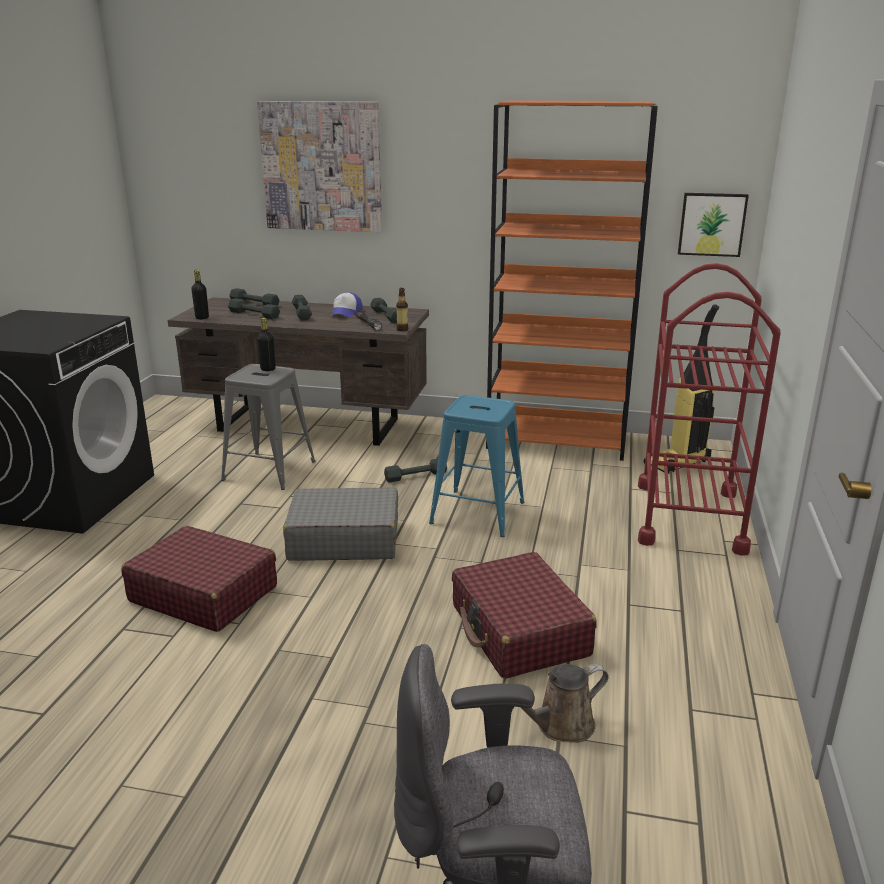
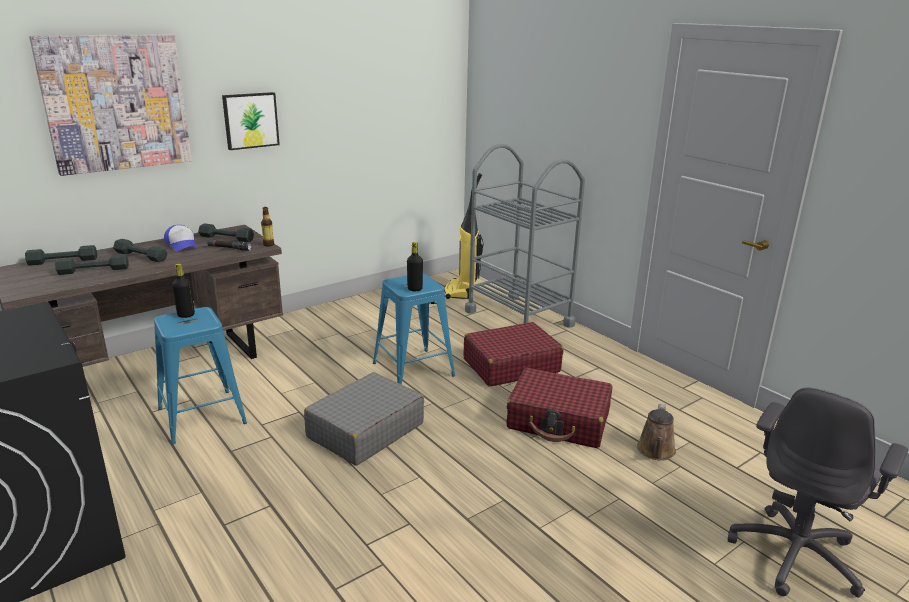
camera: 50 degrees left, 0 degrees up
(202, 318) = (41, 289): black bottle -> black bottle (415, 289)
(203, 593) = (343, 525): red suitcase -> red suitcase (510, 366)
(270, 470) = (202, 416): grey stool -> blue stool
(415, 476) = (327, 365): grey dumbbell -> none
(557, 440) = (373, 304): orange bookcase -> none
(689, 517) = (519, 318): red cart -> grey cart
(712, 224) = (438, 118): picture -> picture (250, 120)

